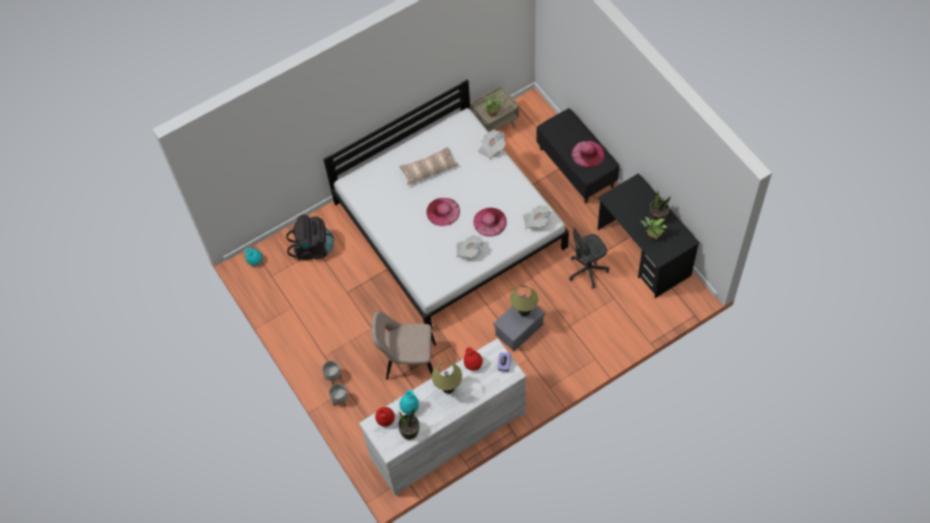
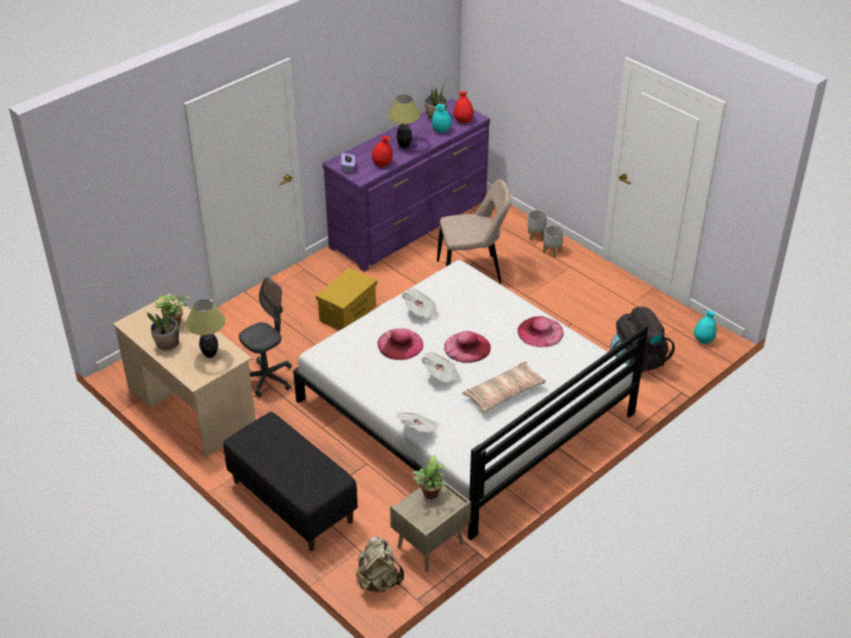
camera: 165 degrees right, 20 degrees down
(447, 434) = (410, 224): white dresser -> purple dresser
(519, 330) = (348, 312): grey storage box -> yellow storage box
(524, 313) = (341, 291): table lamp -> table lamp (210, 354)
(530, 109) = (378, 581): none -> beige backpack
(536, 221) = (337, 351): newspaper -> newspaper (441, 376)
(588, 154) = (271, 448): pink hat -> pink hat (540, 332)
(643, 252) = (191, 406): black desk -> beige desk

